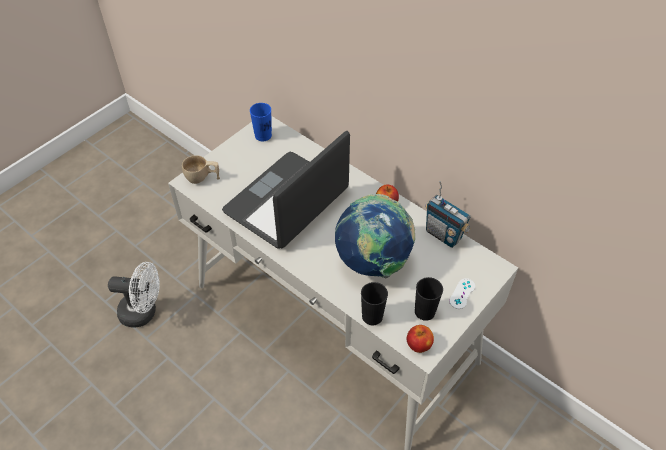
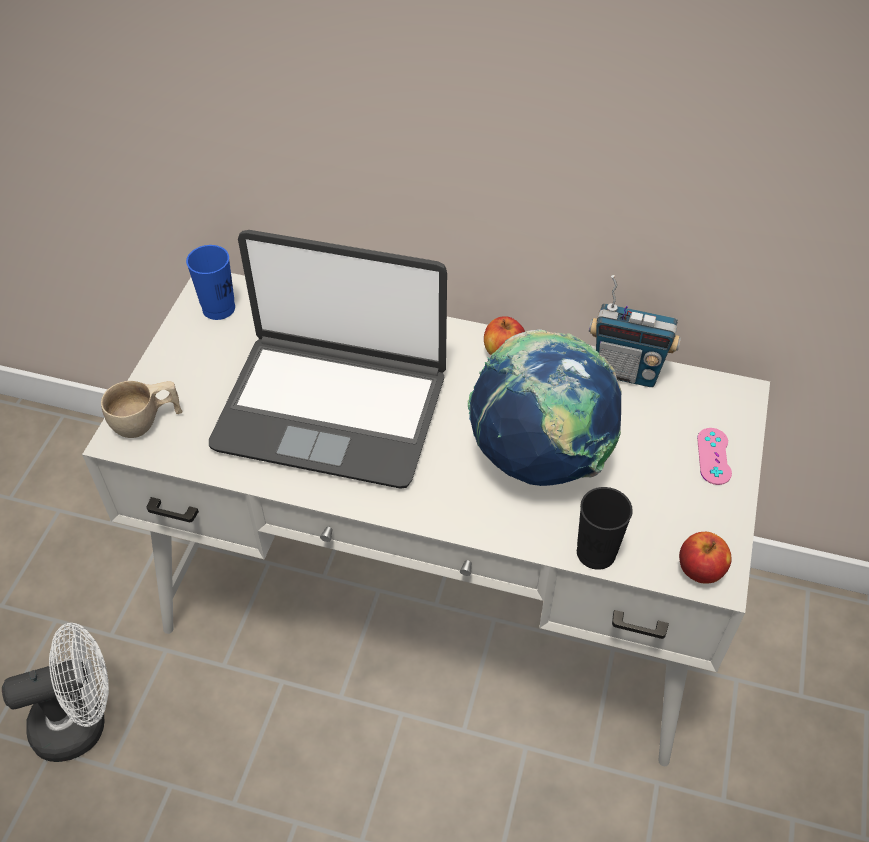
camera: 25 degrees left, 0 degrees up
(287, 202) = (332, 409): laptop -> laptop turned 90 degrees counterclockwise
(424, 311) = (675, 509): black cup -> none
(462, 293) = (714, 456): white game controller -> pink game controller

